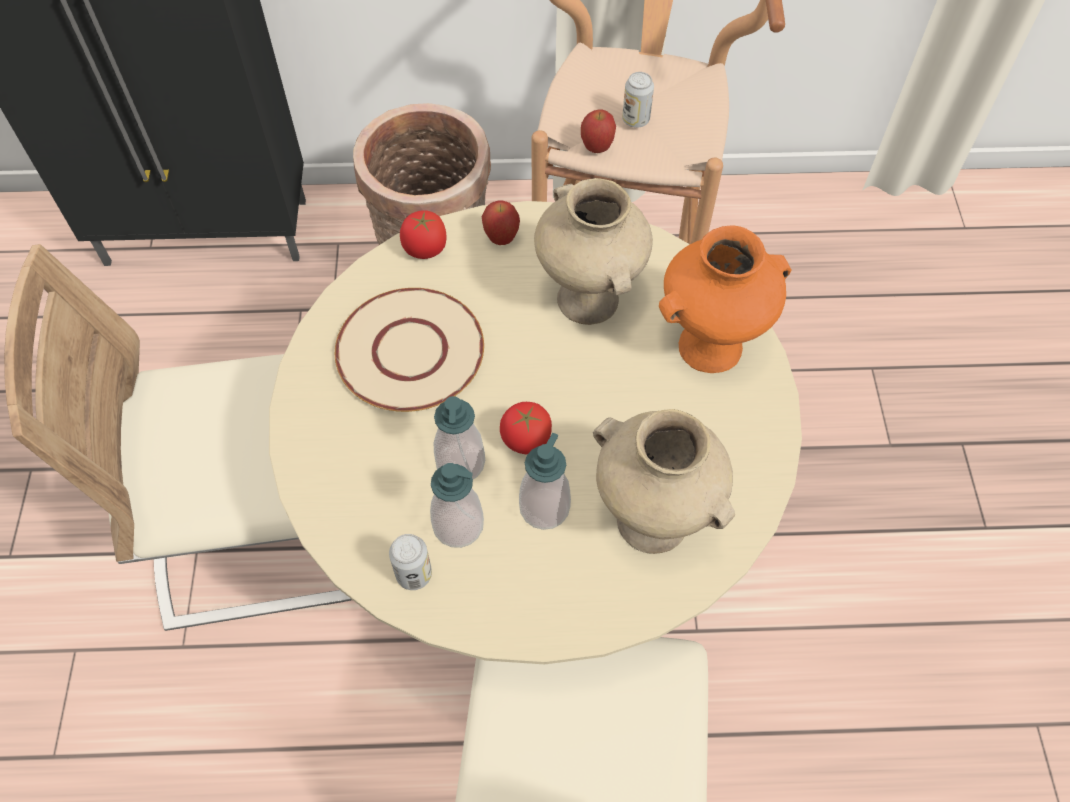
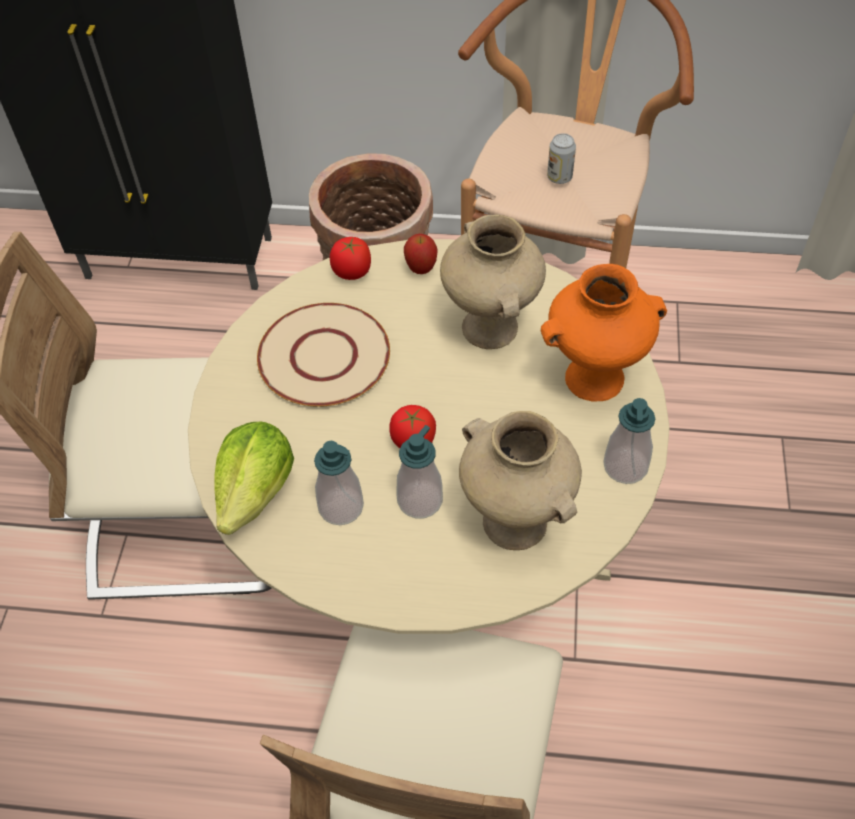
camera: 10 degrees right, 5 degrees down
(361, 519) = (257, 492): none -> lettuce
(414, 574) = (295, 543): can -> none
(460, 463) = (352, 454): soap dispenser -> soap dispenser (625, 466)
(597, 148) = (520, 198): apple -> none

